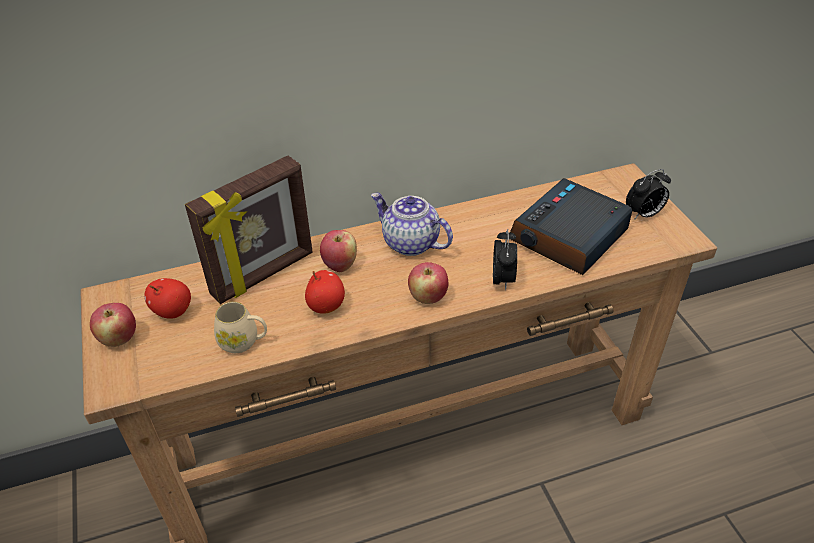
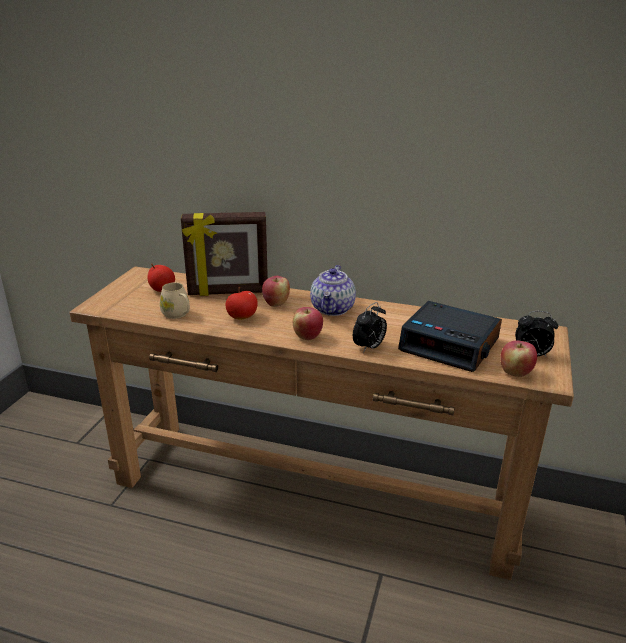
camera: 35 degrees right, 15 degrees down
(119, 339) = (123, 290): apple -> apple (515, 373)
(410, 243) = (333, 309): teapot -> teapot turned 150 degrees counterclockwise
(568, 237) = (450, 345): alarm clock -> alarm clock turned 135 degrees counterclockwise

